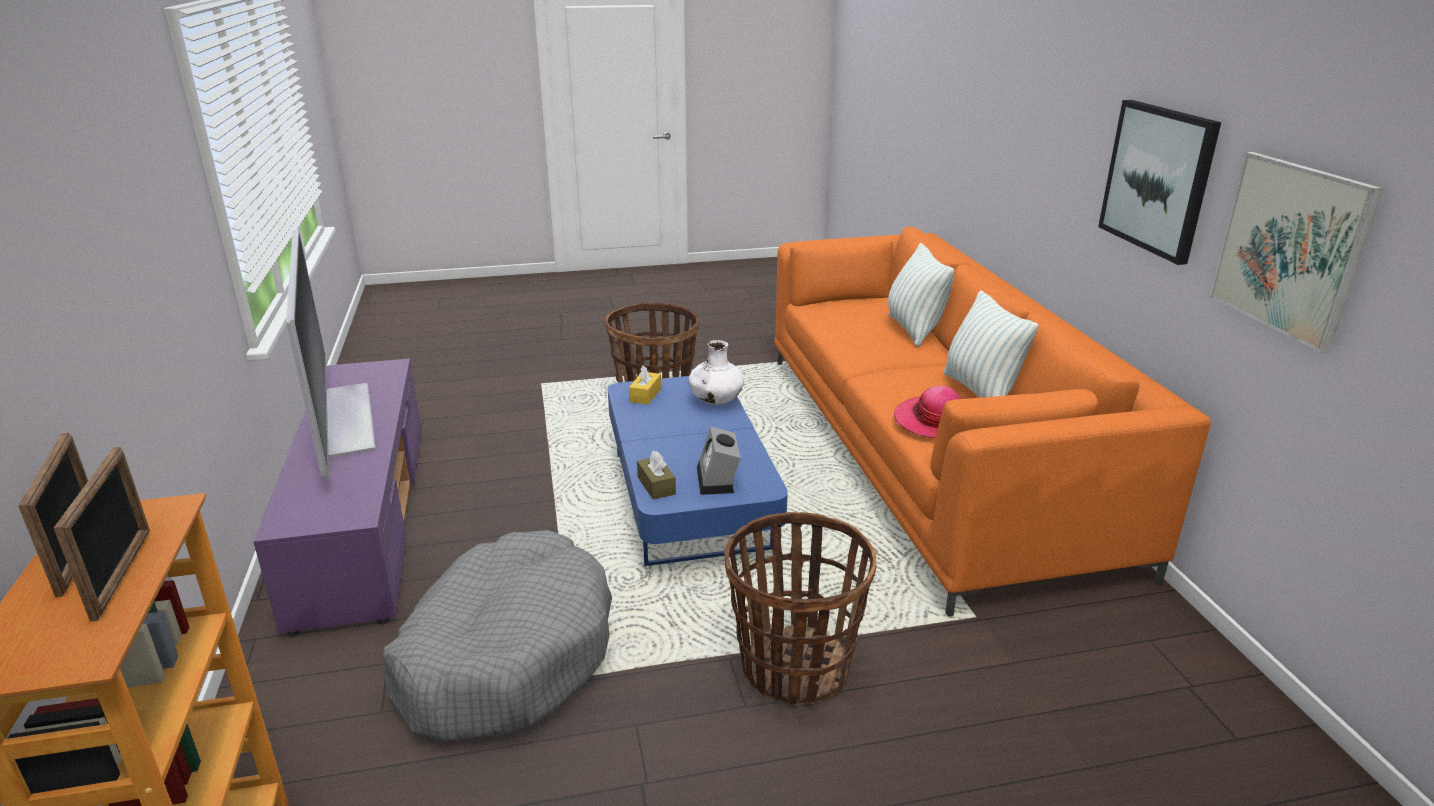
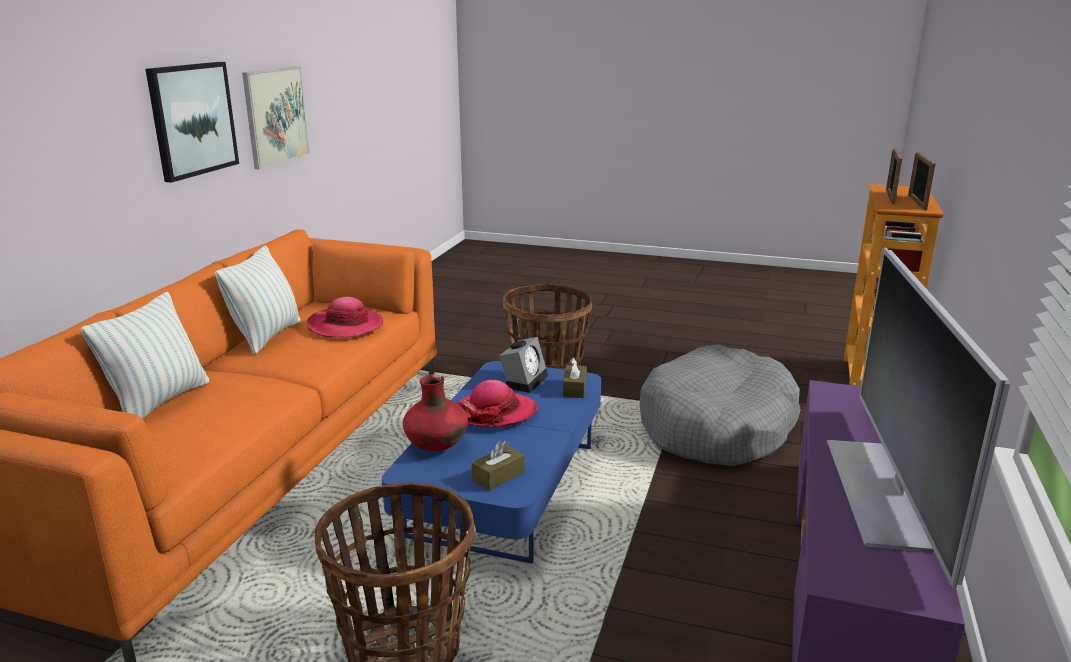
camera: 150 degrees left, 5 degrees down
(645, 395) = (498, 476): yellow tissue box -> brown tissue box
(705, 438) = (494, 413): none -> hat
(715, 401) = (437, 446): white vase -> red vase

